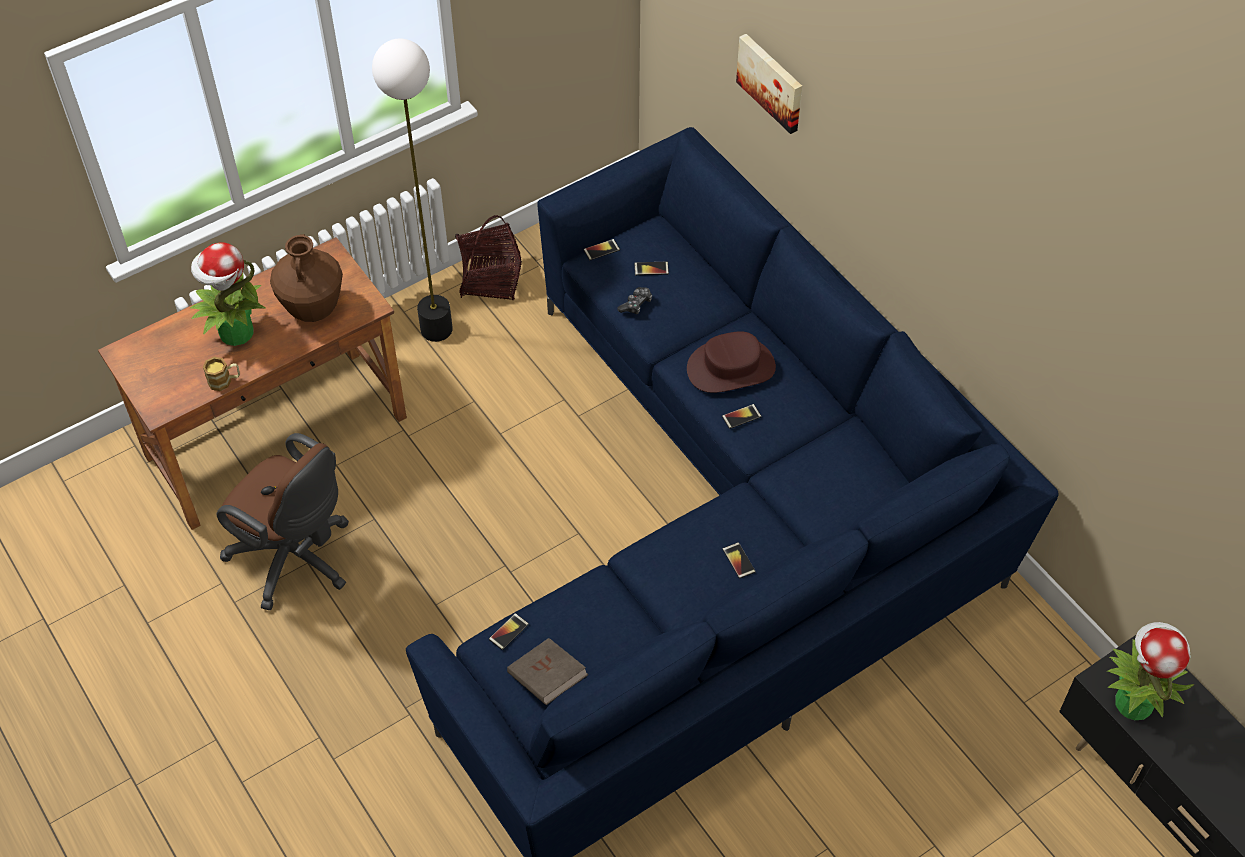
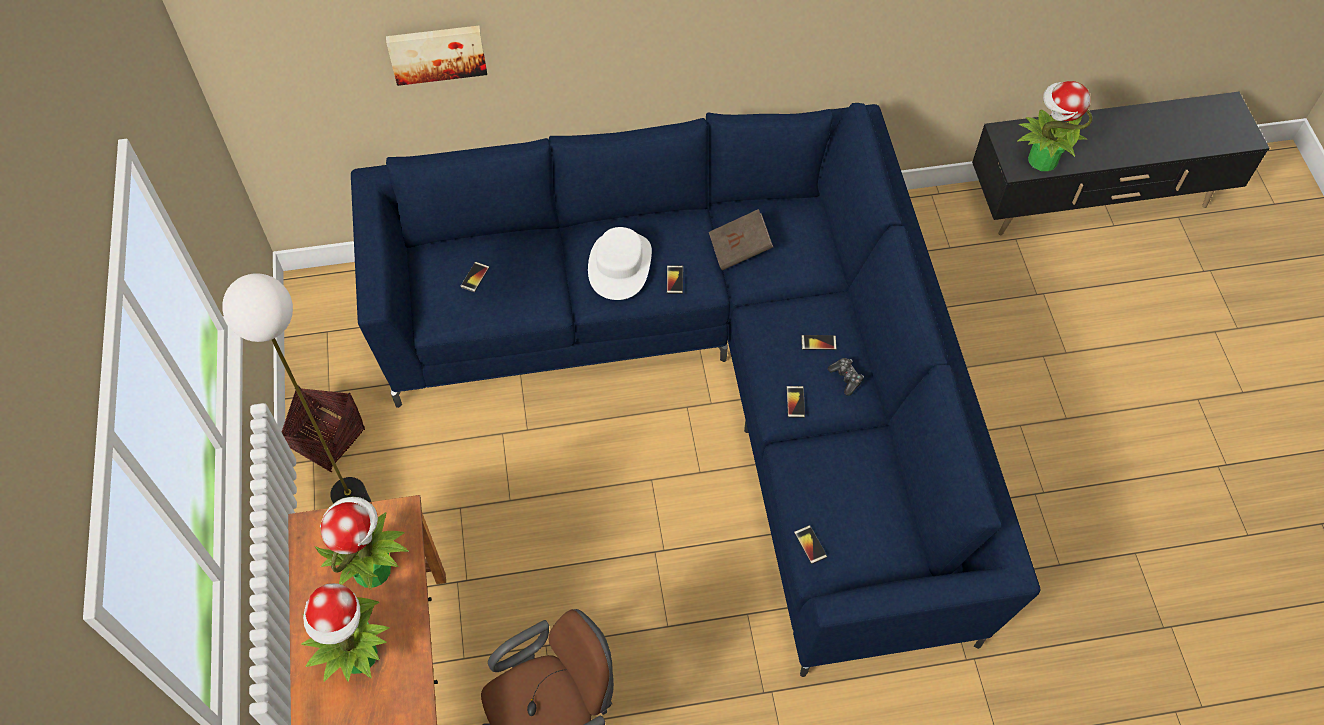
camera: 65 degrees left, 5 degrees up
(224, 381) = (417, 687): mug -> none
(313, 309) = (372, 568): brown vase -> potted plant
(547, 680) = (874, 532): brown book -> brown book (740, 249)
(601, 250) = (426, 306): phone -> phone (795, 402)
(636, 304) = (508, 305): game controller -> game controller (846, 378)
(731, 368) = (619, 265): brown hat -> white hat

